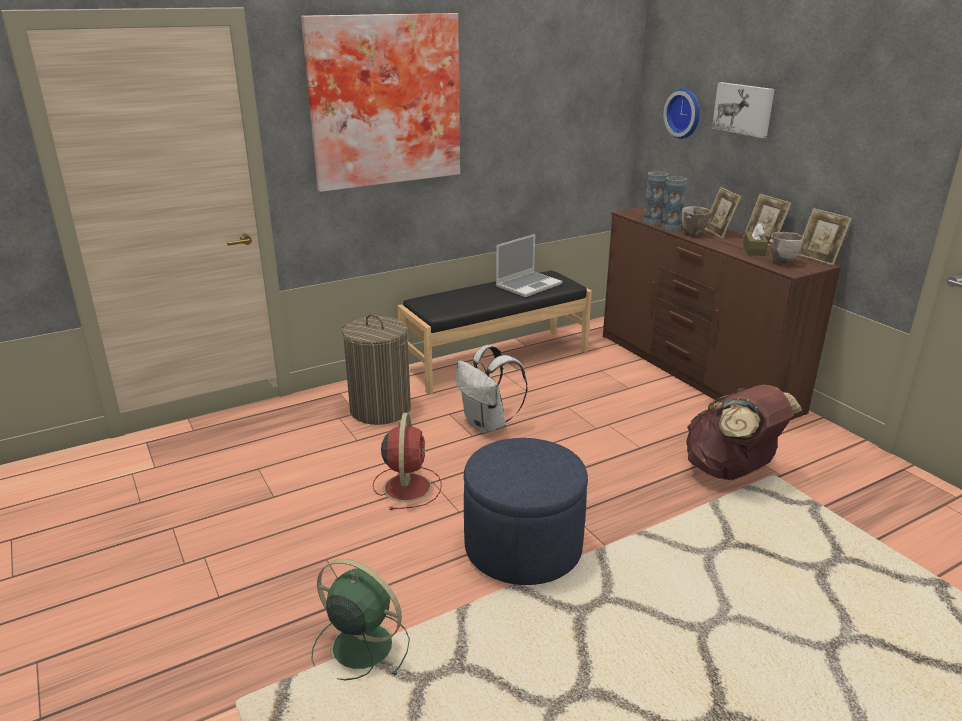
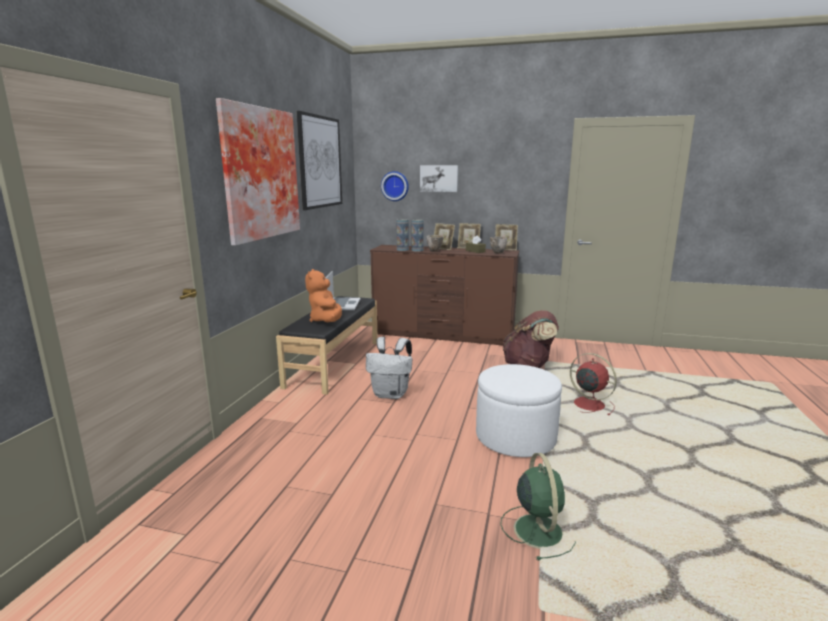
camera: 45 degrees left, 10 degrees down
(360, 645) = (537, 529): green fan -> green fan turned 105 degrees clockwise
(380, 409) = (310, 414): laundry basket -> none
(407, 486) = (406, 443): red fan -> red fan (587, 404)
(467, 303) = (326, 321): none -> orange plush toy
(523, 547) = (515, 437): blue ottoman -> white ottoman
(536, 74) = (320, 162): none -> picture

